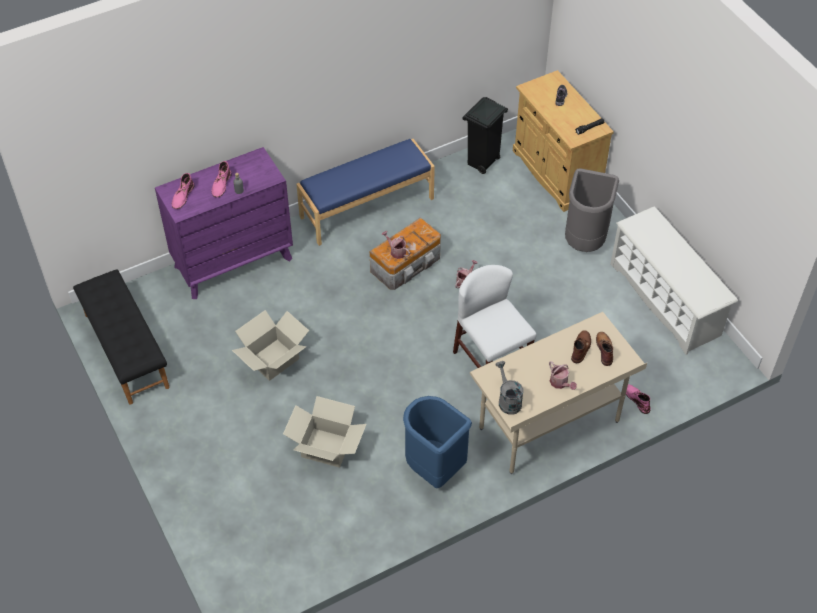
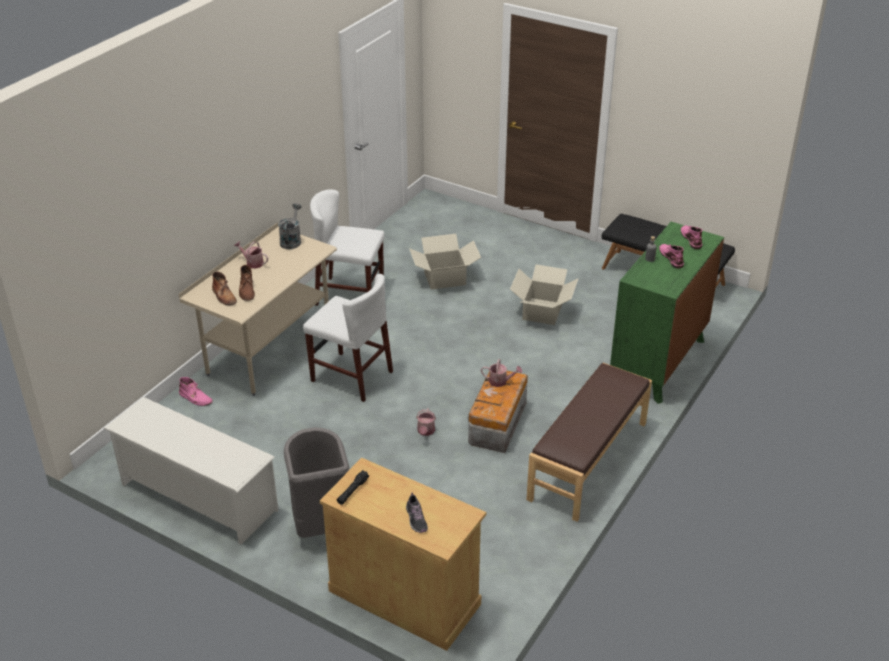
camera: 150 degrees right, 15 degrees down
(233, 262) = (658, 362): purple dresser -> green dresser
(366, 207) = (589, 461): blue bench -> brown bench
(434, 469) = (350, 295): blue trash can -> white chair
(482, 163) = (505, 569): black trash can -> none
(508, 400) = (291, 240): grey watering can -> grey watering can turned 120 degrees counterclockwise

